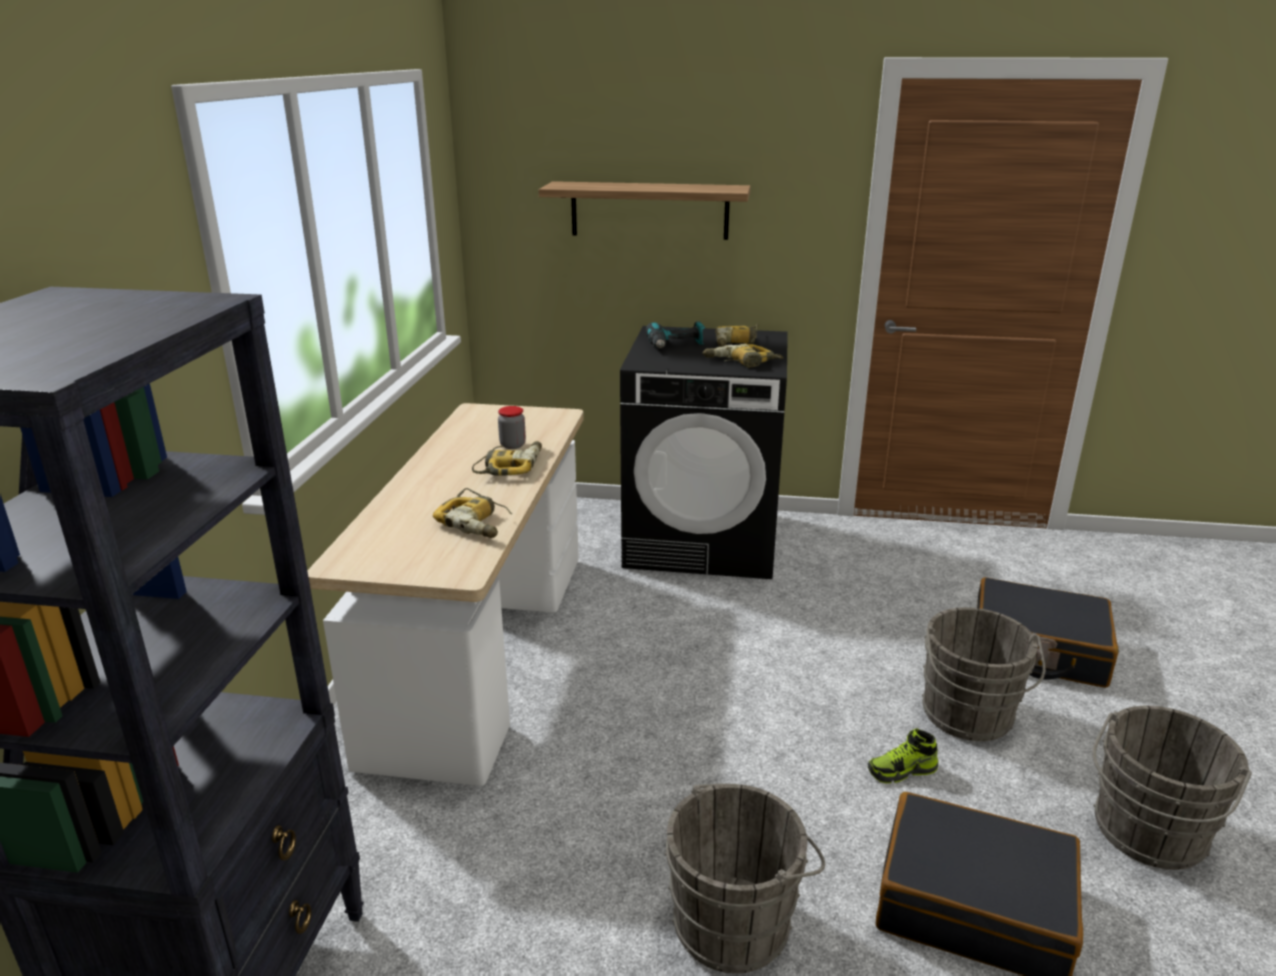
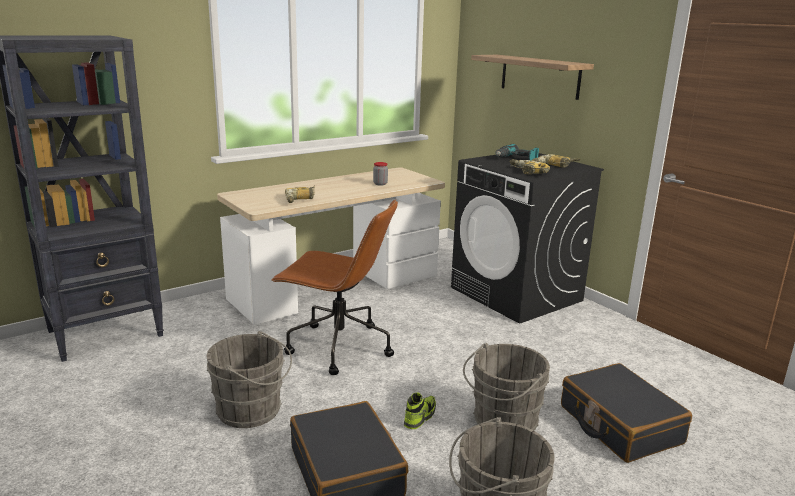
camera: 45 degrees right, 5 degrees down
(510, 466) = (360, 189): power drill -> none
(654, 742) = (337, 347): none -> brown office chair
(902, 771) = (420, 417): shoe -> shoe turned 90 degrees clockwise

